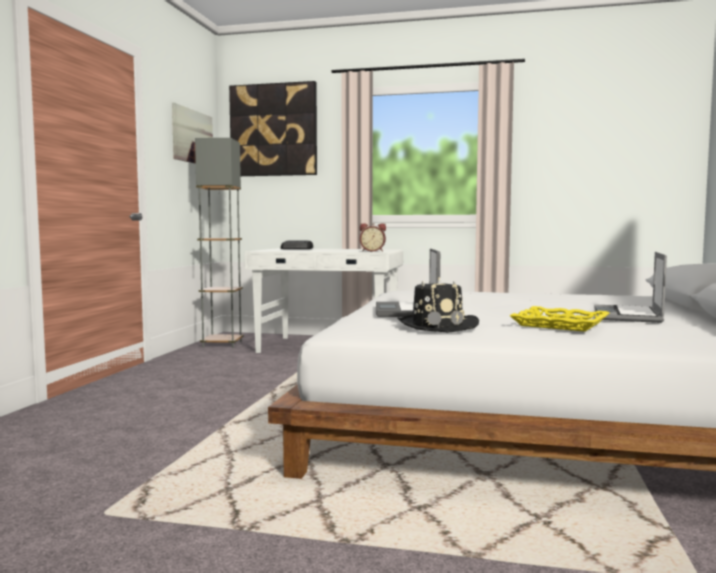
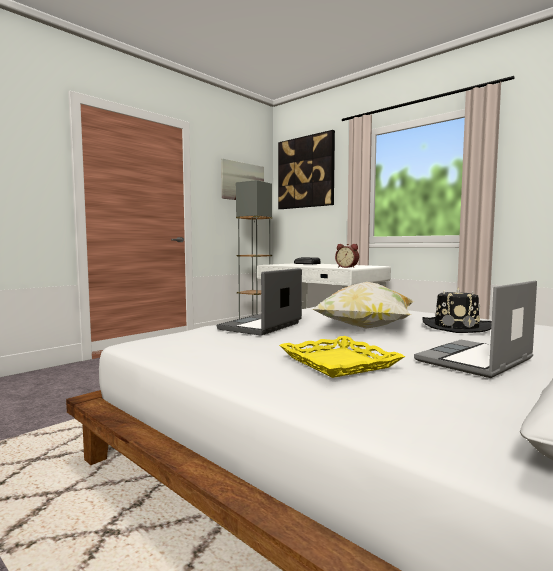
camera: 30 degrees right, 0 degrees up
(437, 325) = (223, 346): black hat -> black hat (456, 326)
(492, 306) = (365, 328): none -> pillow

